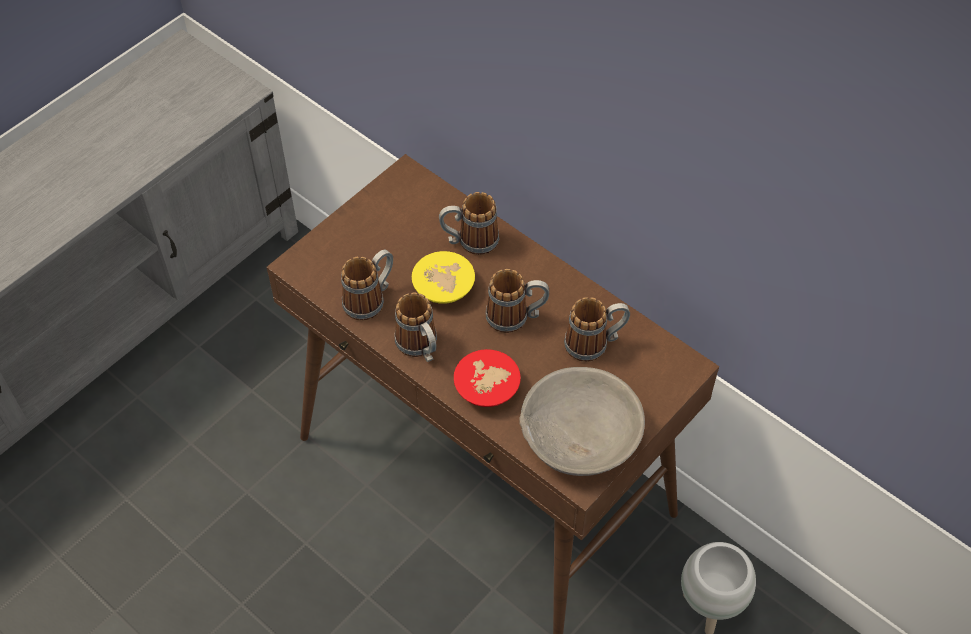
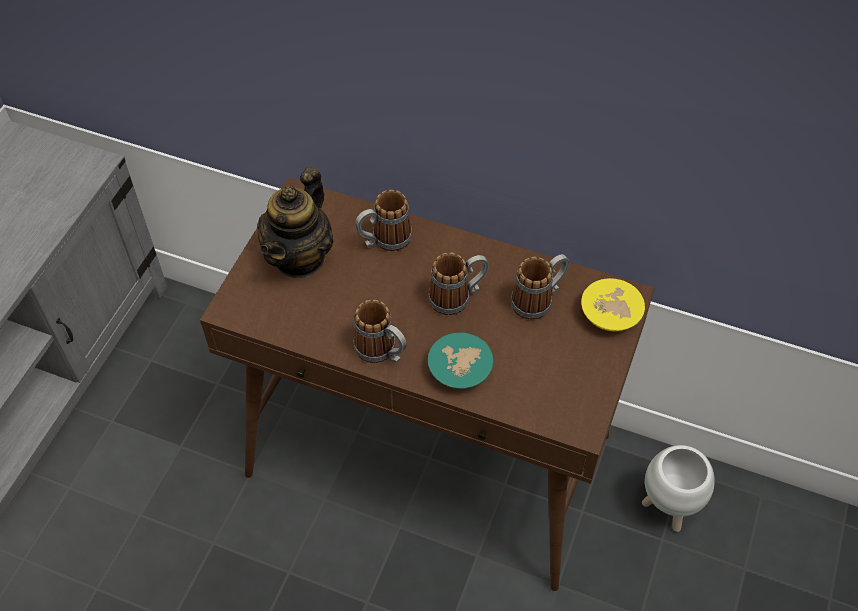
camera: 20 degrees left, 0 degrees up
(370, 299) = (315, 321): mug -> none
(383, 234) = (300, 257): none -> teapot
(444, 289) = (380, 291): yellow bowl -> yellow bowl (612, 316)
(489, 387) = (462, 369): red bowl -> turquoise bowl
(580, 437) = (564, 388): grey bowl -> none

